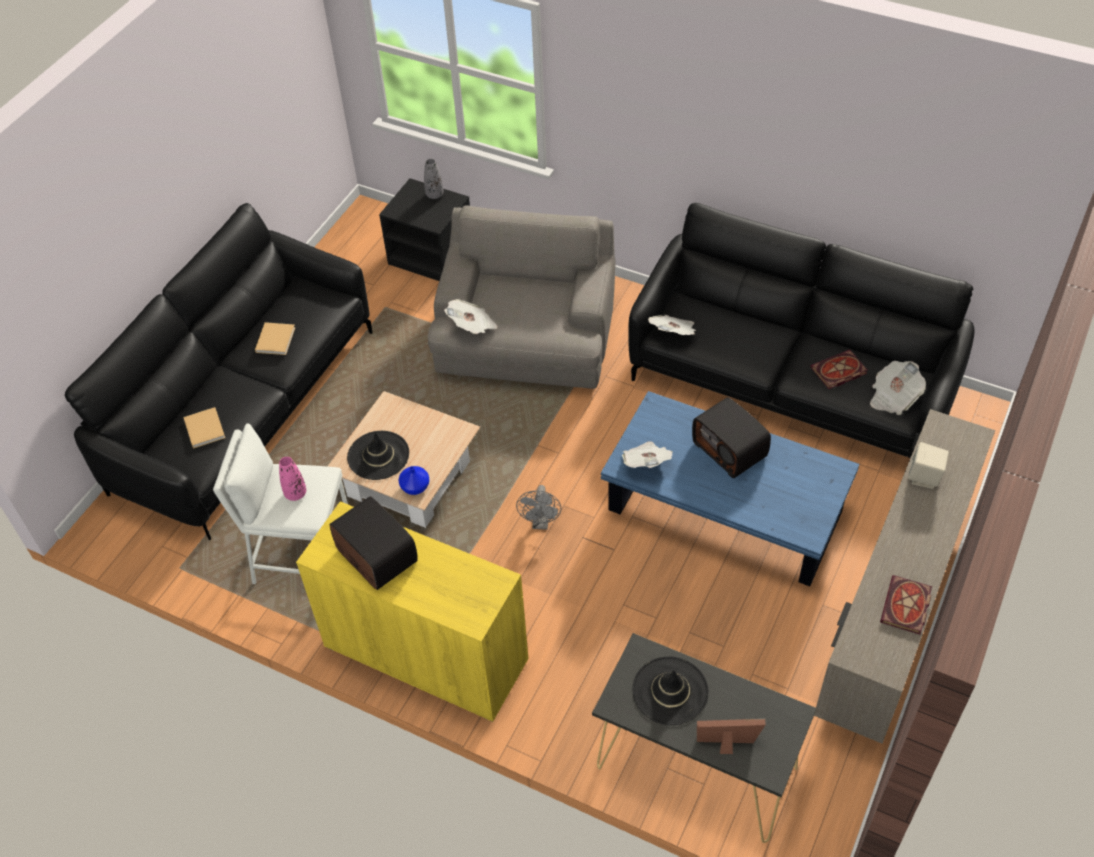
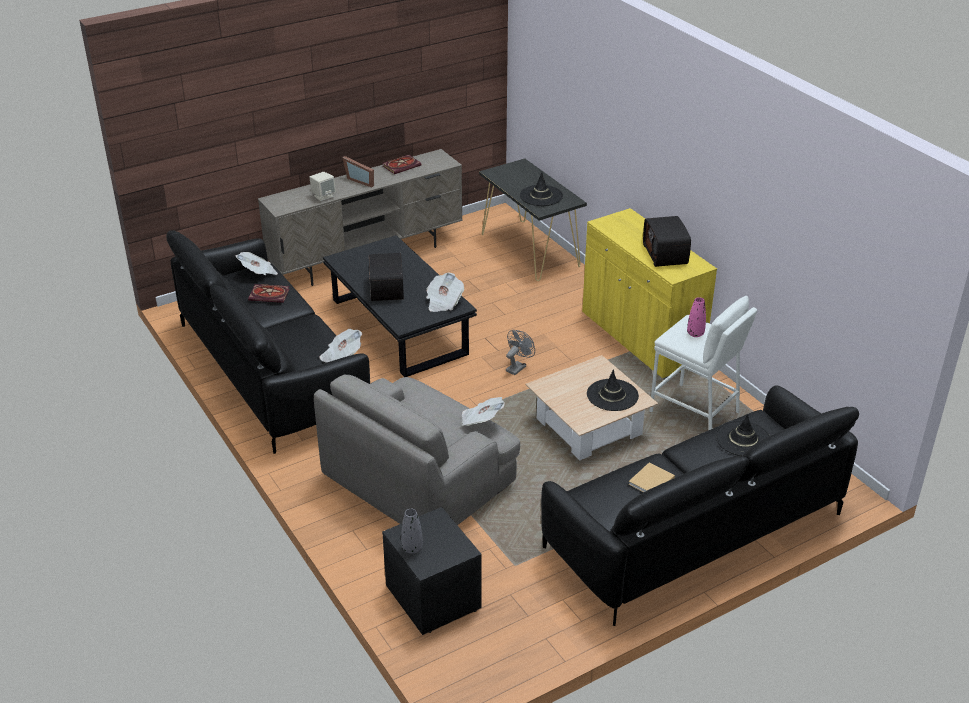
camera: 150 degrees left, 15 degrees down
(204, 428) = (743, 439): beige book -> black hat
(415, 487) = (598, 368): blue vase -> none
(725, 512) = (399, 327): blue coffee table -> black coffee table
(728, 745) = (532, 175): picture frame -> picture frame (361, 180)

